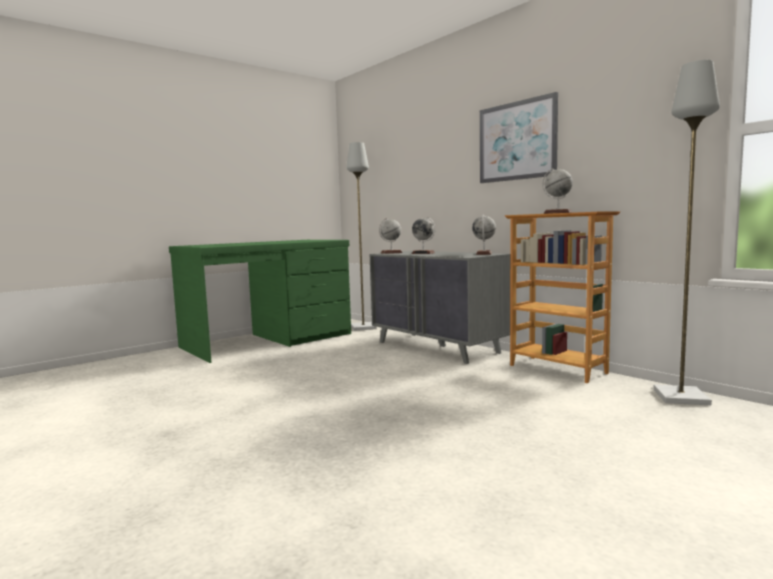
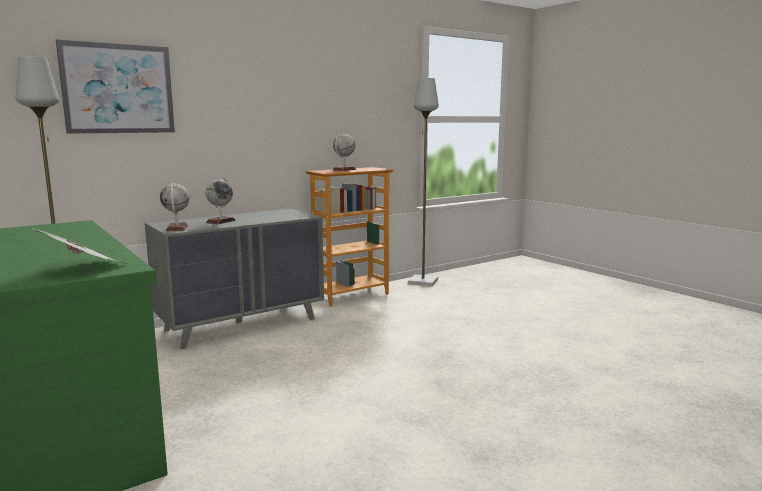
camera: 85 degrees left, 5 degrees up
(211, 245) = (83, 268): none -> newspaper
(484, 254) = (280, 212): globe -> none
(517, 141) = (286, 100): picture -> picture (118, 89)

